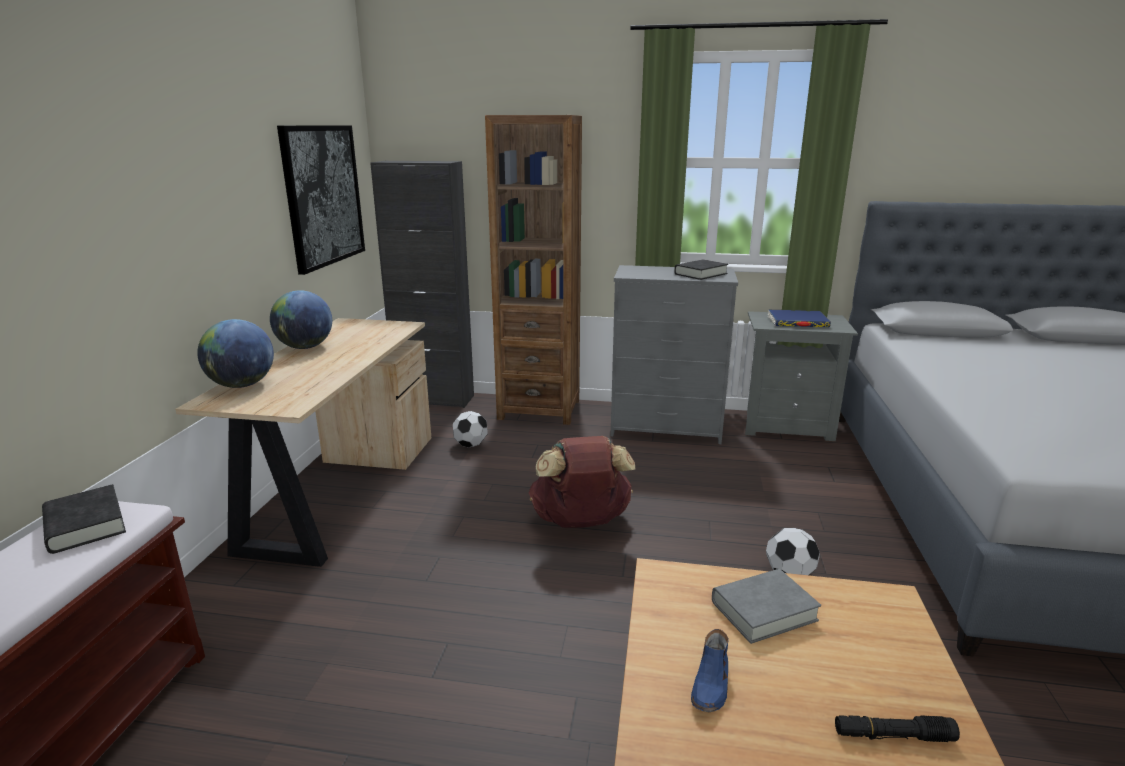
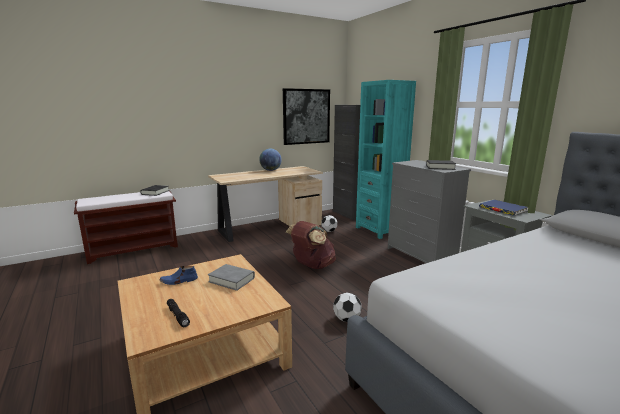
camera: 50 degrees right, 5 degrees down
(242, 385) = (232, 174): globe -> none
(539, 409) = (379, 230): brown bookcase -> turquoise bookcase

